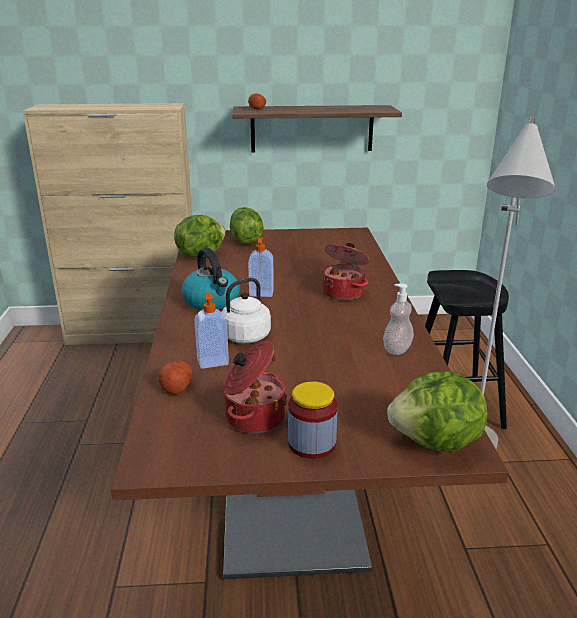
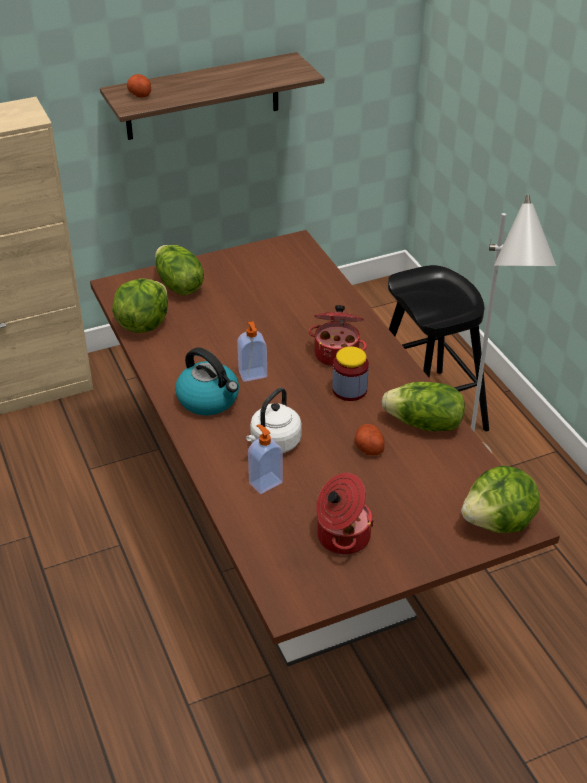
camera: 20 degrees left, 15 degrees up
(176, 386) = (252, 521): potato -> potato (368, 447)
(312, 443) = (404, 550): jar -> jar (349, 390)
(397, 349) = (424, 424): soap dispenser -> lettuce

